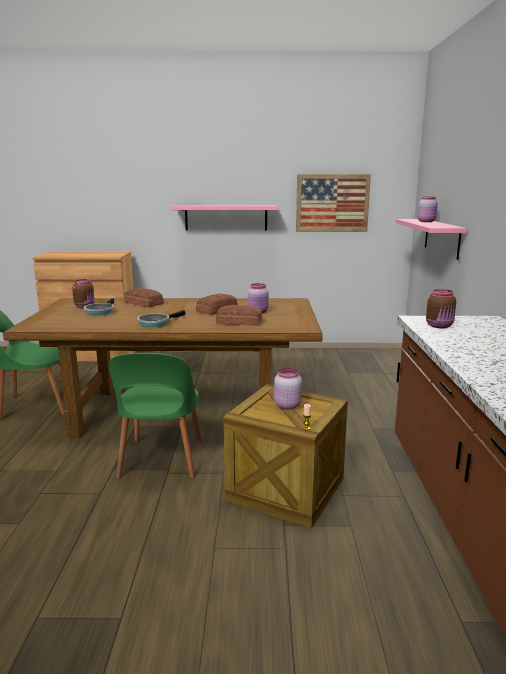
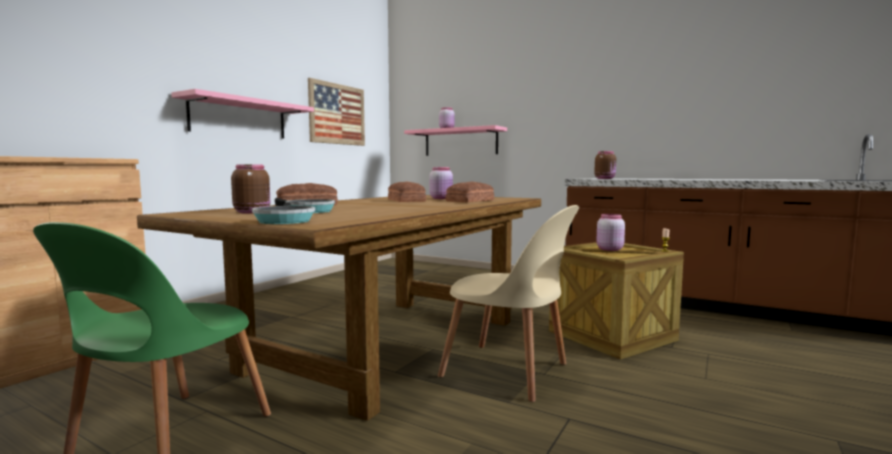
camera: 60 degrees left, 10 degrees down
(156, 323) = (424, 207): frying pan -> frying pan (284, 220)
(161, 460) = (509, 372): green chair -> beige chair

